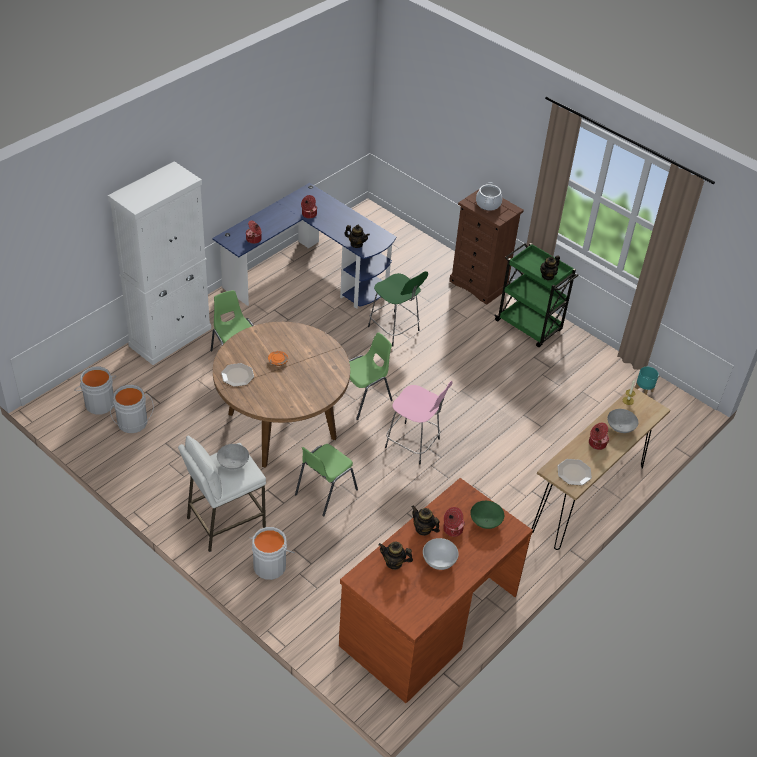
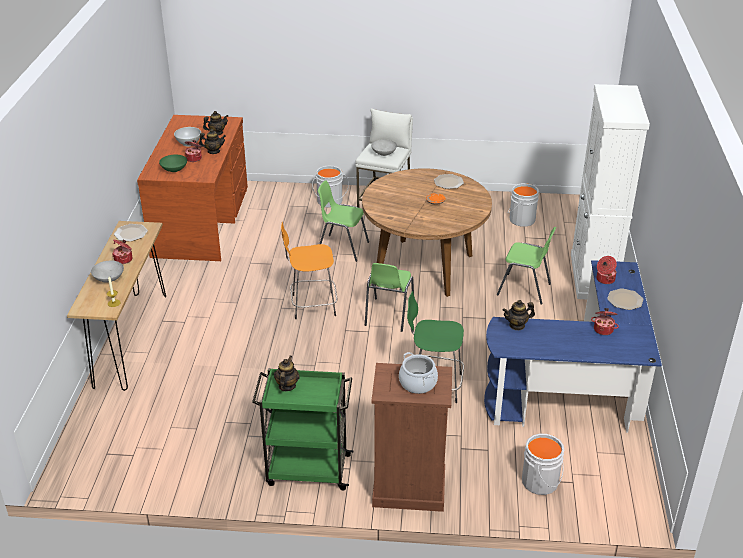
camera: 145 degrees right, 10 degrees down
(99, 403) = (561, 218): grey bucket -> grey bucket (542, 482)
(265, 221) = (625, 300): none -> plate
(325, 492) = (342, 247): green chair -> green chair turned 75 degrees counterclockwise
(414, 444) = (311, 305): pink stool -> orange stool
(643, 391) = (128, 466): turquoise planter -> none

